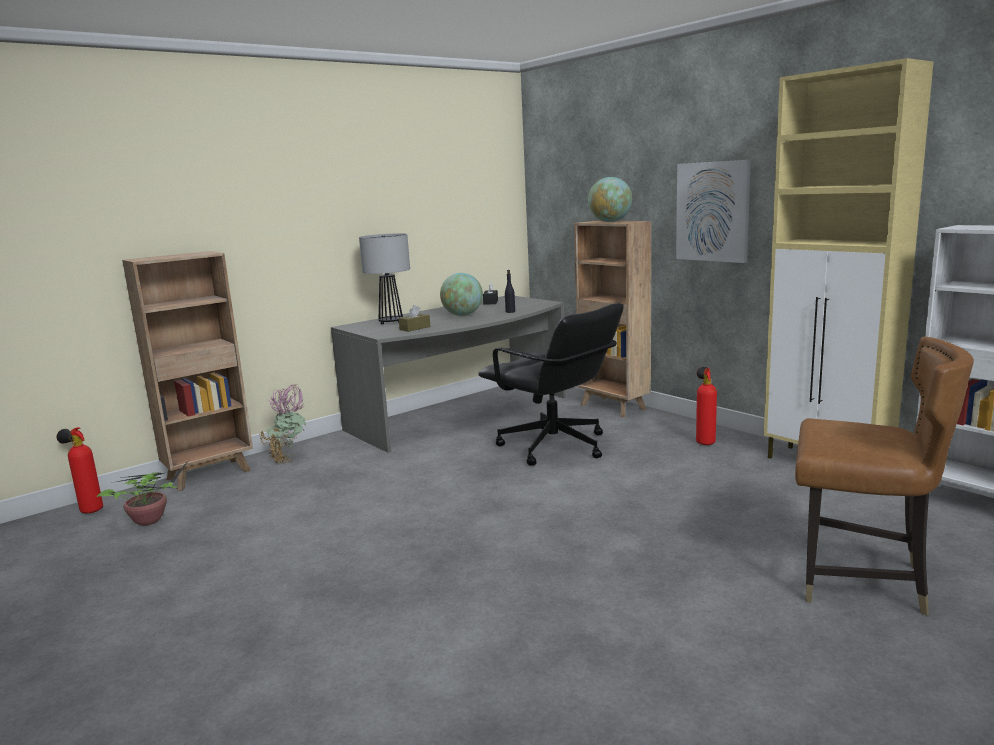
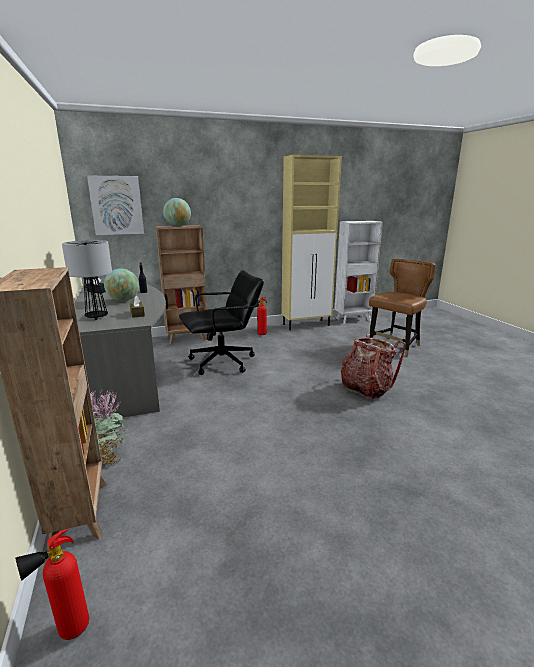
camera: 70 degrees left, 5 degrees up
(150, 520) = (162, 559): potted plant -> none
(567, 570) = (366, 388): none -> backpack
(713, 211) = (235, 218): picture -> picture (116, 205)

